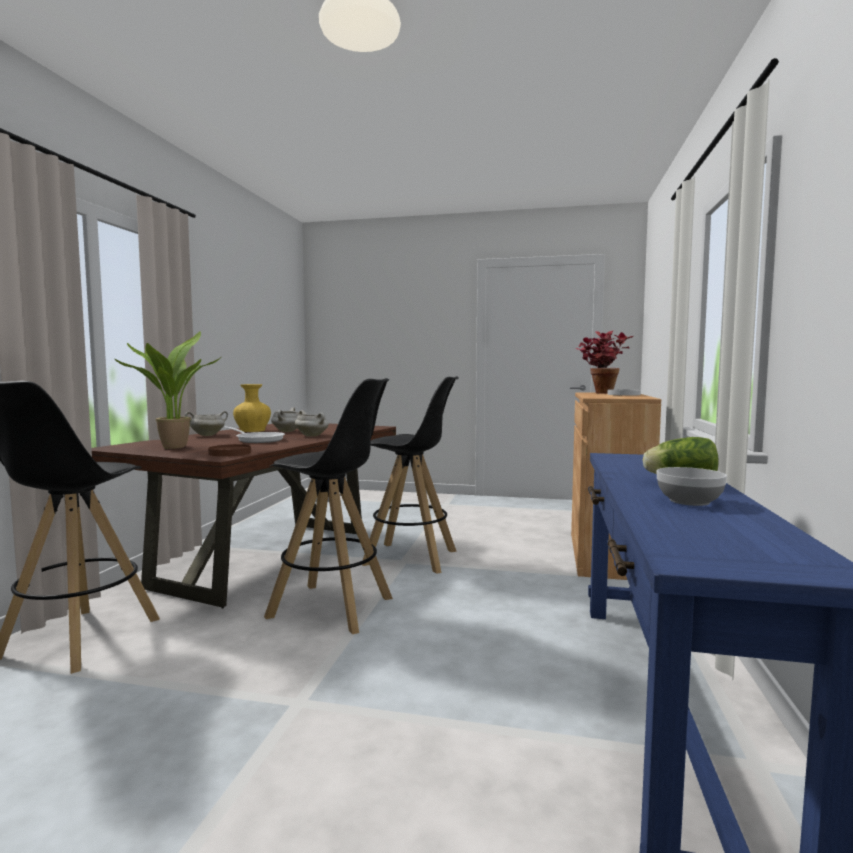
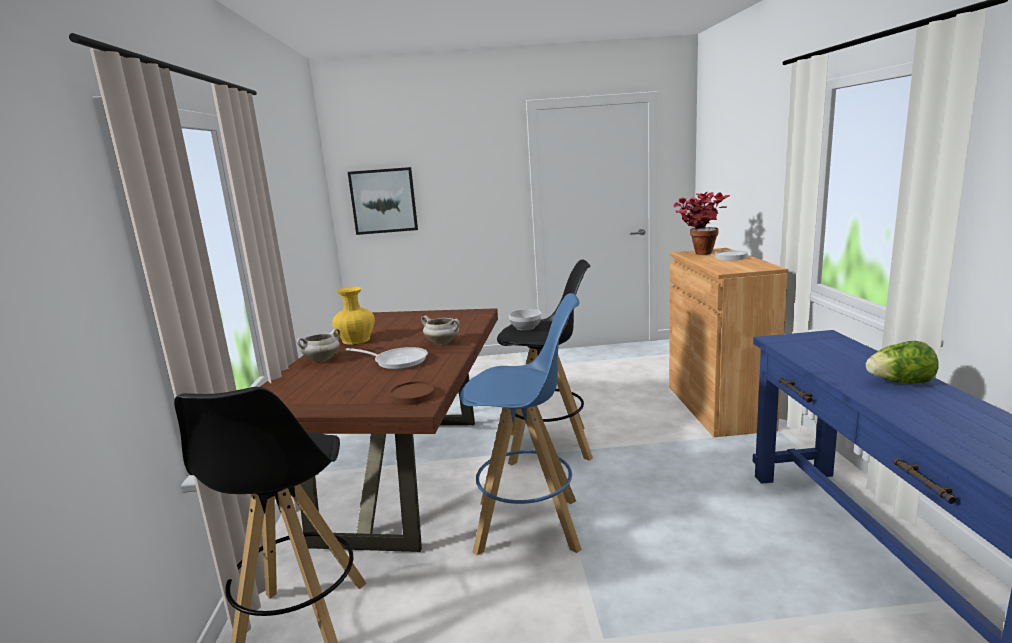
camera: 15 degrees left, 10 degrees up
(172, 447) = (325, 394): potted plant -> none
(287, 431) = (400, 337): white cooking pot -> none
(332, 608) = (529, 525): black stool -> blue stool
(347, 341) = (383, 201): none -> picture
(690, 501) = (944, 411): bowl -> bowl (526, 327)

